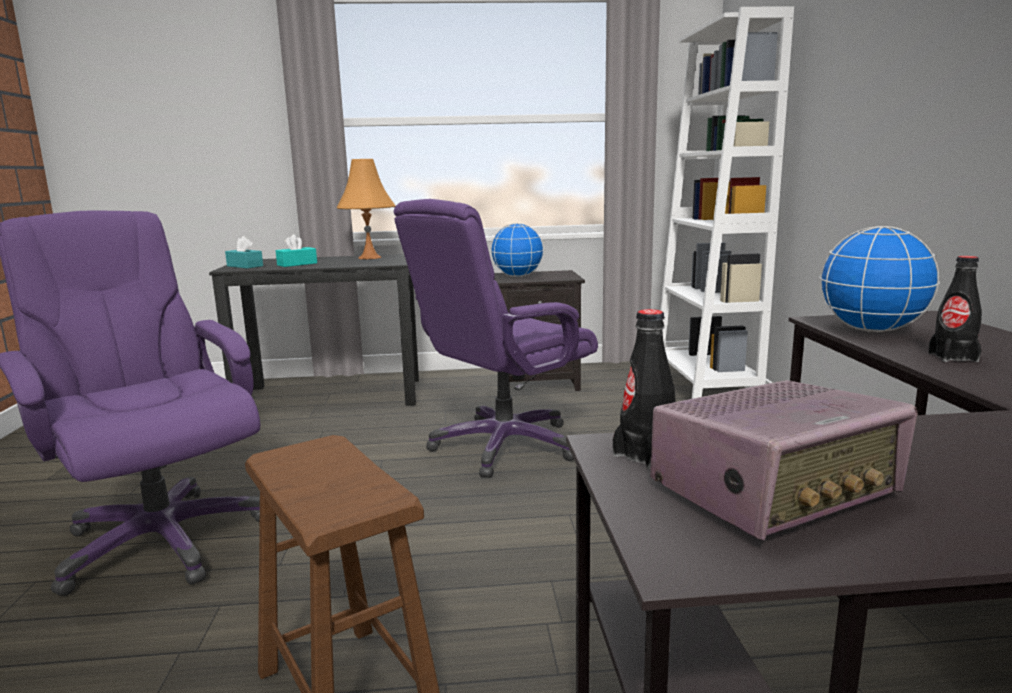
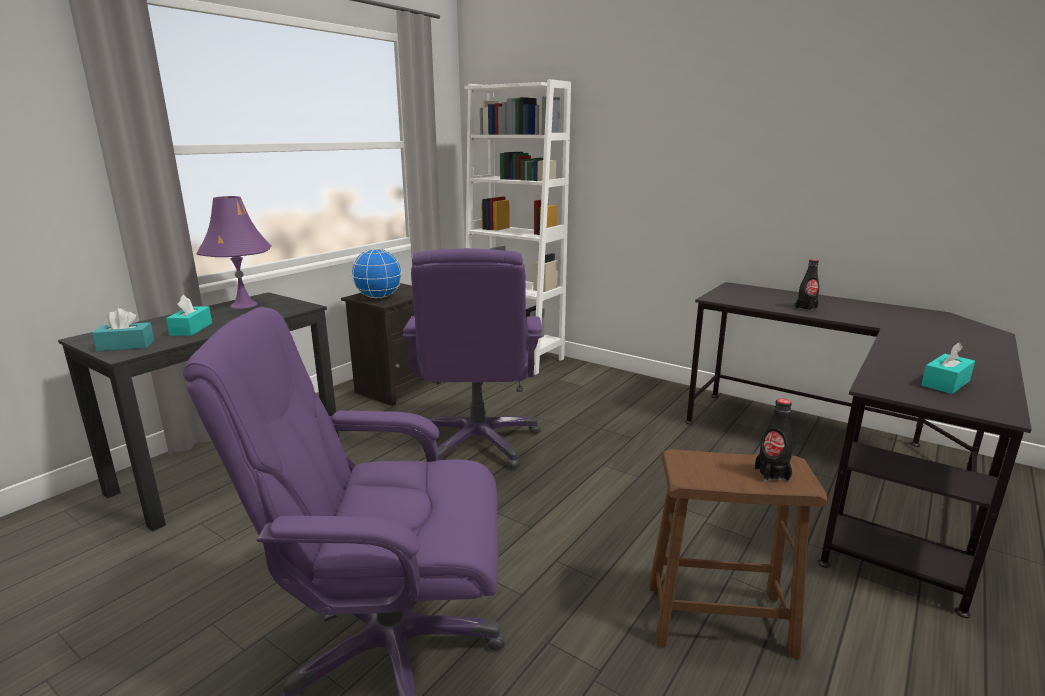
camera: 50 degrees left, 5 degrees up
(369, 257) = (243, 305): orange table lamp -> purple table lamp
(646, 455) = (890, 387): black bottle -> black bottle (772, 474)
(774, 492) = (945, 383): radio -> turquoise tissue box
(870, 330) = (745, 300): globe -> none

